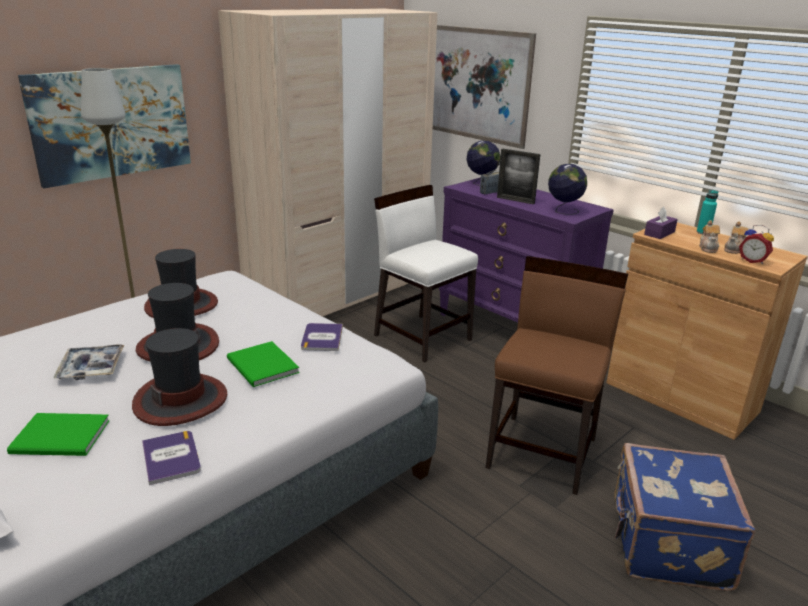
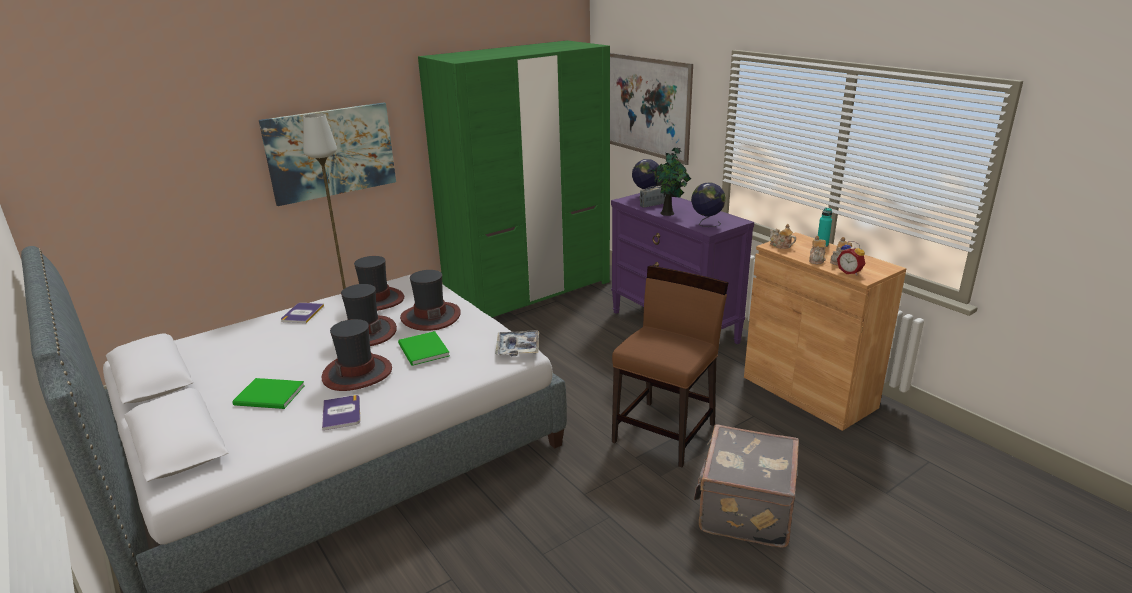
camera: 10 degrees right, 0 degrees up
(91, 368) = (299, 347): tray -> tray (518, 348)
(258, 323) = (430, 317): none -> hat
(322, 338) = (476, 329): book -> book (302, 313)
(339, 294) = (529, 292): beige wardrobe -> green wardrobe
(422, 336) = (591, 331): white chair -> none
(515, 200) = (668, 213): picture frame -> potted plant
(659, 233) = (780, 245): purple tissue box -> teapot
(666, 544) = (744, 509): blue suitcase -> grey suitcase

